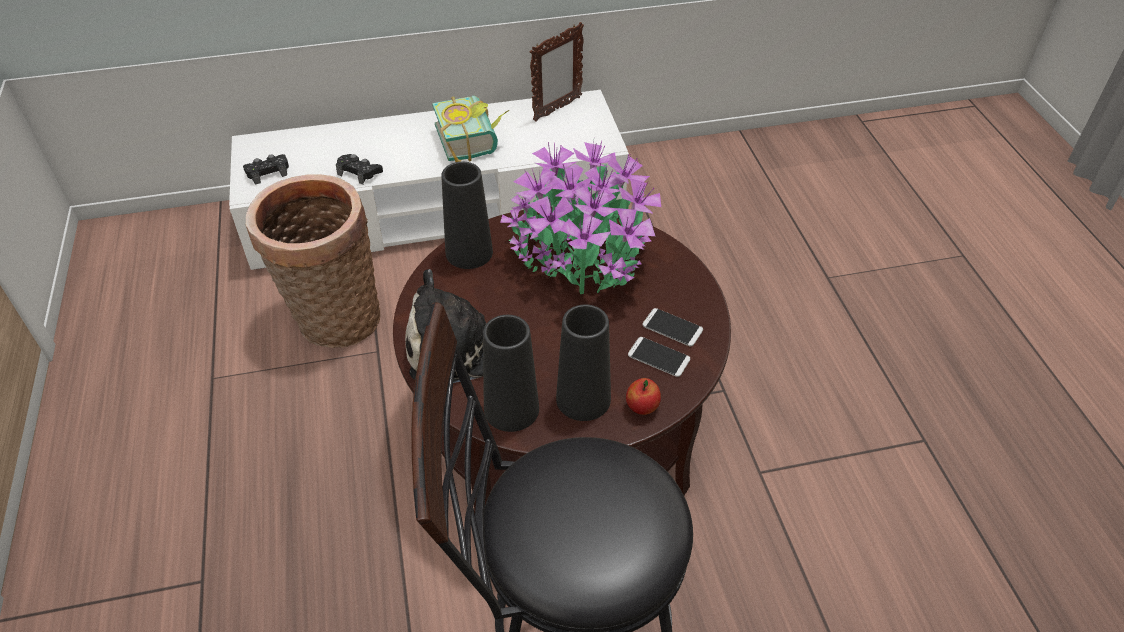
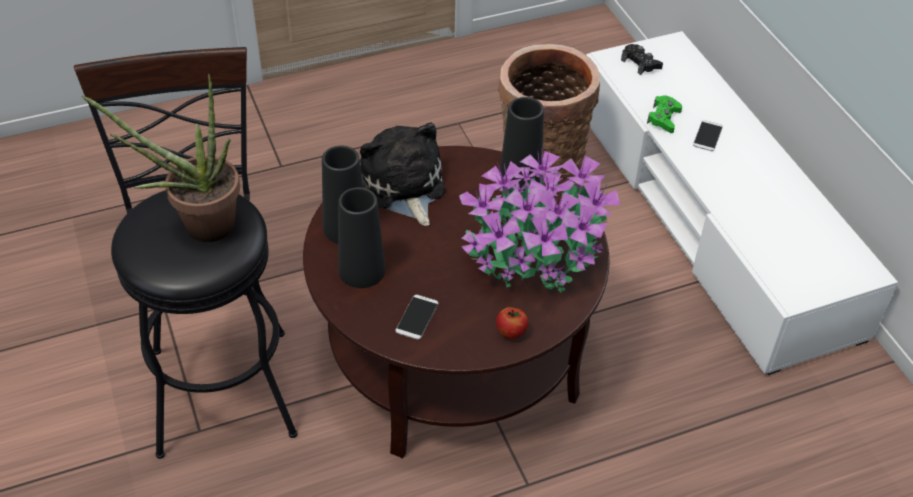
camera: 80 degrees right, 0 degrees up
(359, 172) = (663, 118): black game controller -> green game controller
(473, 141) = (747, 188): book -> none
(557, 109) = (836, 247): picture frame -> none
(585, 500) = (198, 226): none -> potted plant
(642, 407) = (357, 309): apple -> apple (511, 332)
(672, 328) = (455, 325): phone -> phone (707, 136)

